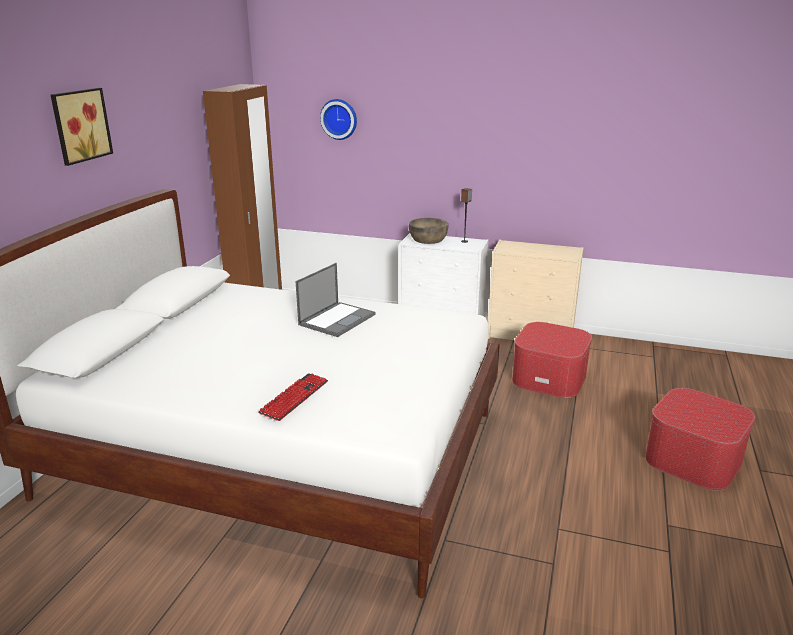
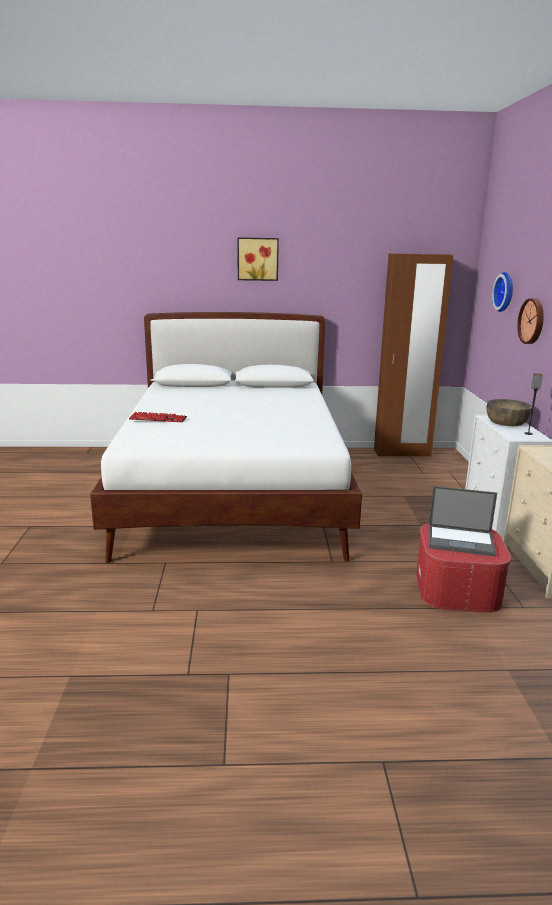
camera: 70 degrees right, 5 degrees down
(337, 319) = (283, 415): laptop -> laptop (461, 540)
(405, 143) = (532, 321): none -> wall clock
(692, 459) = (365, 697): ottoman -> none

